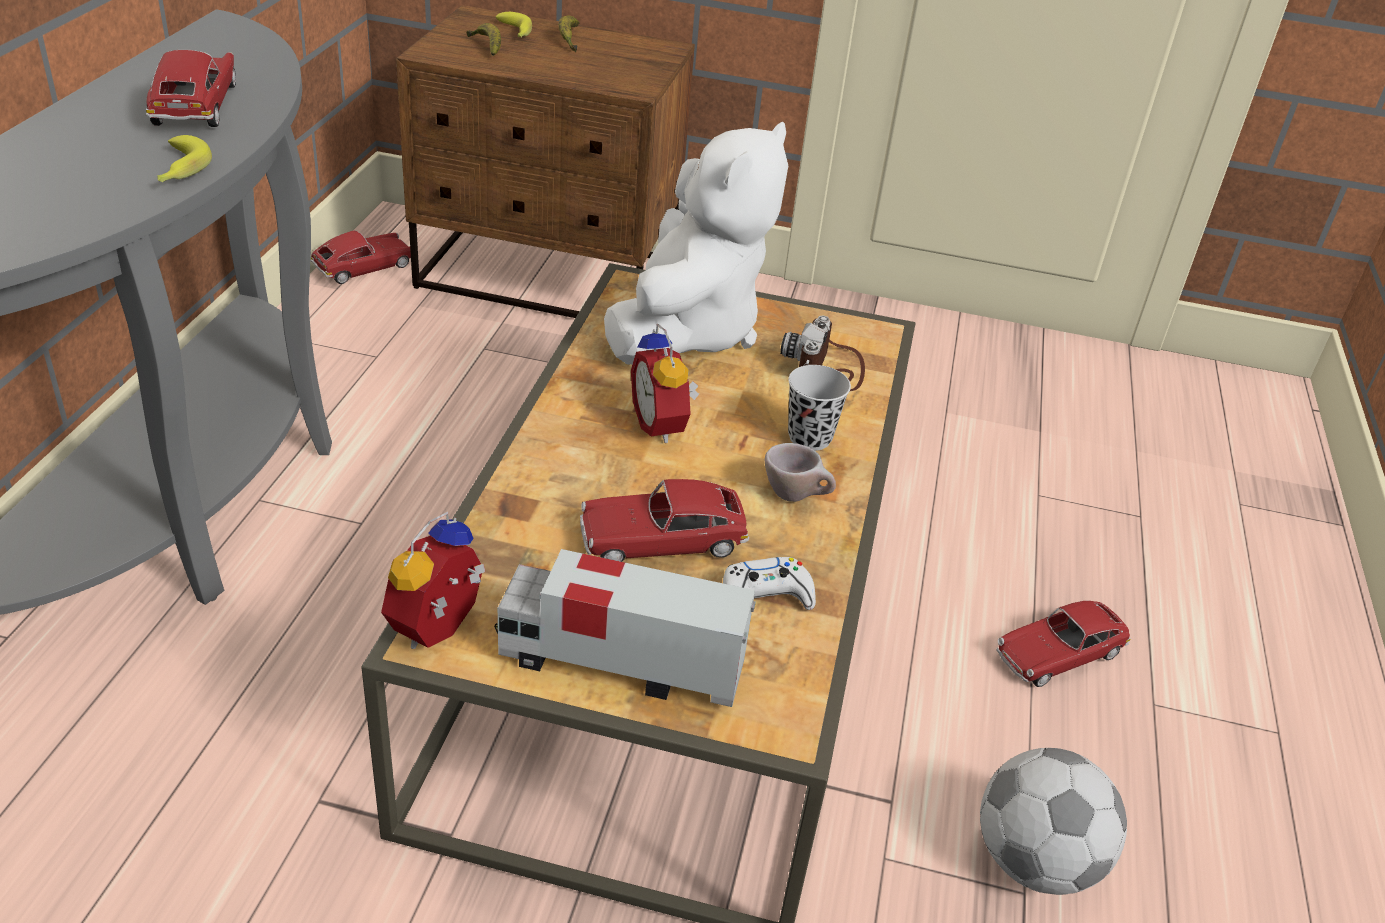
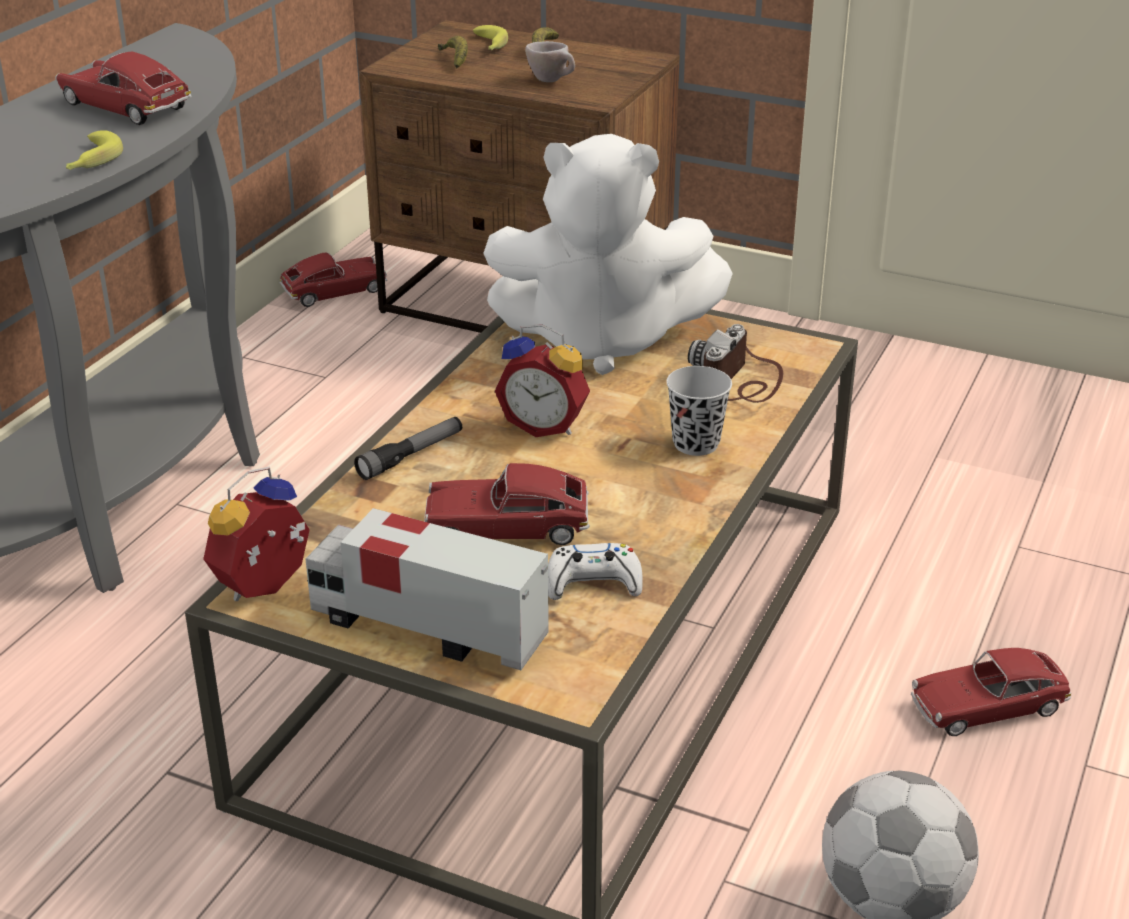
camera: 15 degrees right, 5 degrees down
(196, 105) = (125, 107): toy car -> toy car turned 60 degrees counterclockwise
(544, 466) = (411, 456): none -> flashlight
(663, 425) = (545, 425): alarm clock -> alarm clock turned 60 degrees counterclockwise
(687, 331) = (602, 340): white plush toy -> white plush toy turned 60 degrees clockwise
(796, 496) = (661, 496): beige cup -> beige cup (553, 81)

